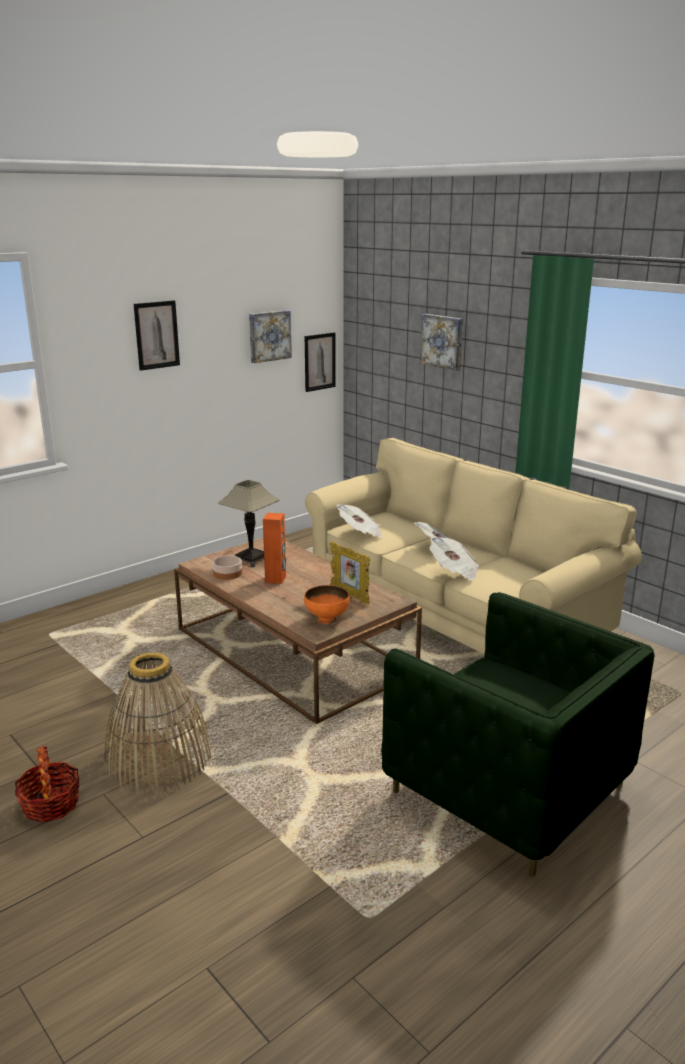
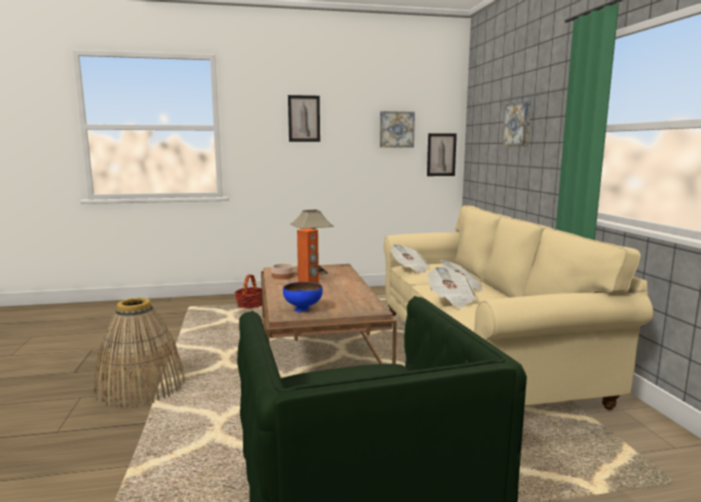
camera: 30 degrees right, 10 degrees down
(50, 804) = (46, 393): basket -> basket (250, 305)
(327, 619) = (303, 310): orange bowl -> blue bowl
(350, 596) = (344, 301): picture frame -> none

